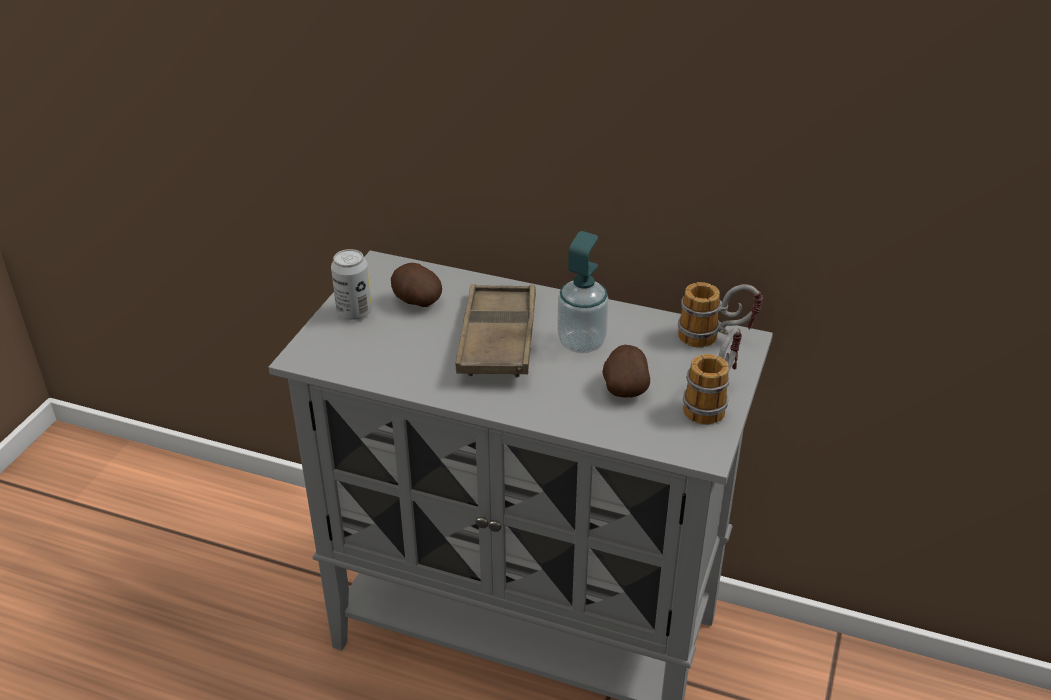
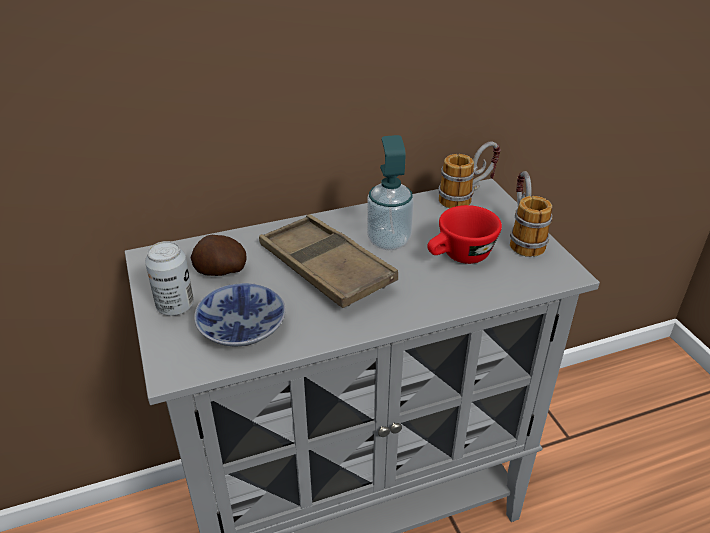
camera: 40 degrees left, 0 degrees up
(377, 351) = (238, 328): none -> bowl
(625, 387) = (459, 257): potato -> red cup

